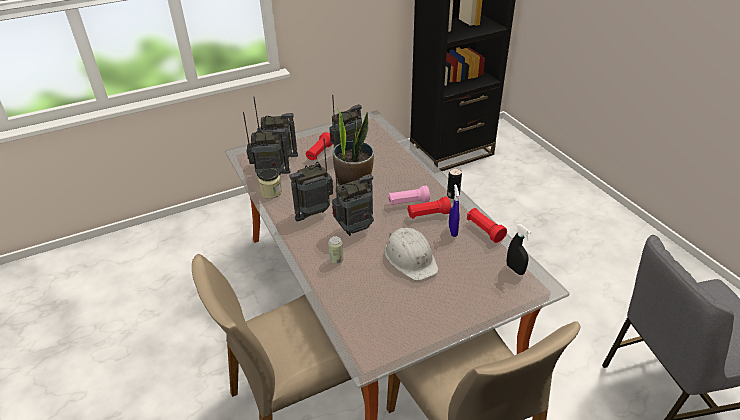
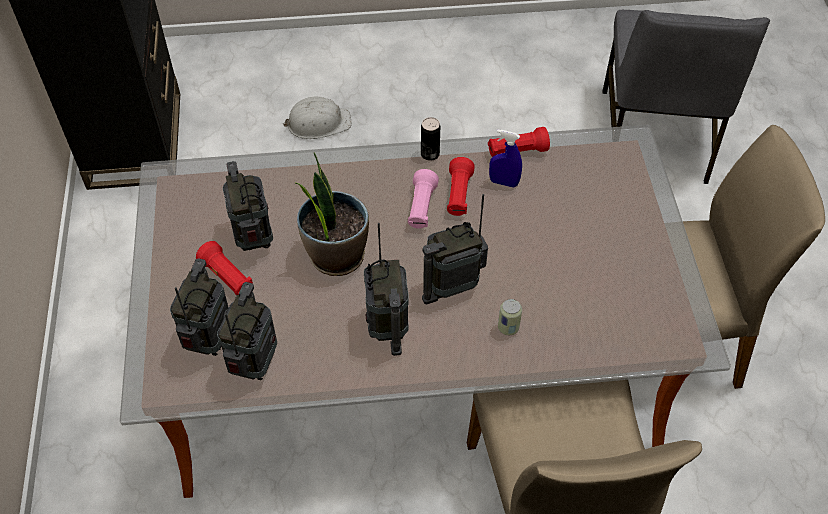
camera: 70 degrees left, 15 degrees up
(271, 192) = (303, 373): jar -> none
(355, 229) = (451, 287): radio -> radio turned 105 degrees counterclockwise
(410, 258) = (538, 244): white hard hat -> white hard hat (318, 123)
(515, 269) = (597, 153): black spray bottle -> none

